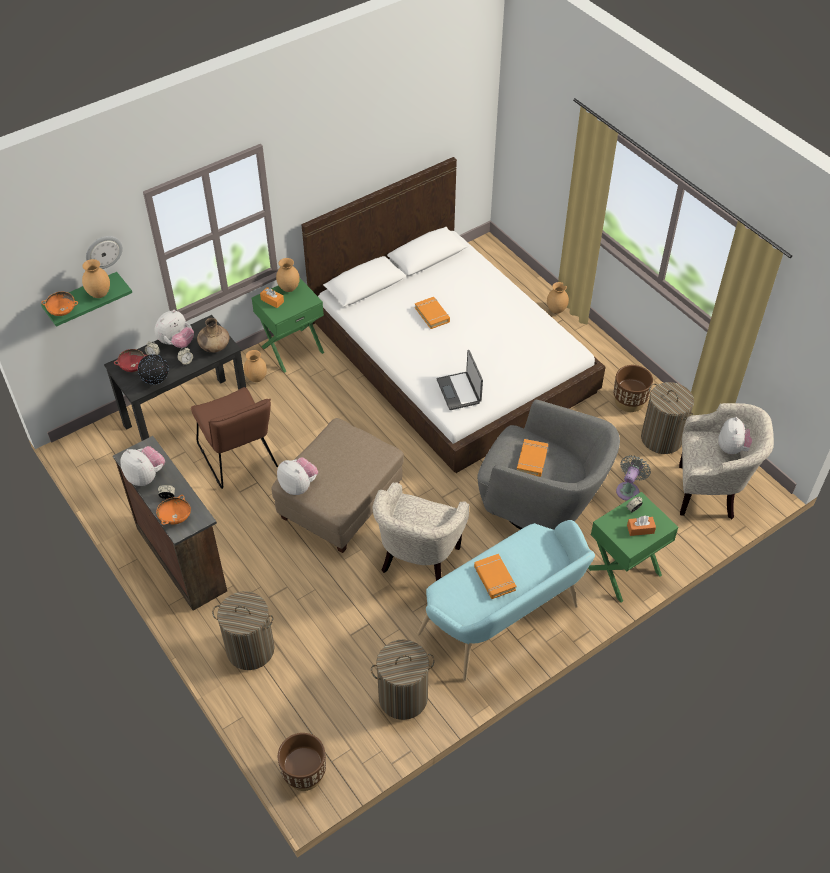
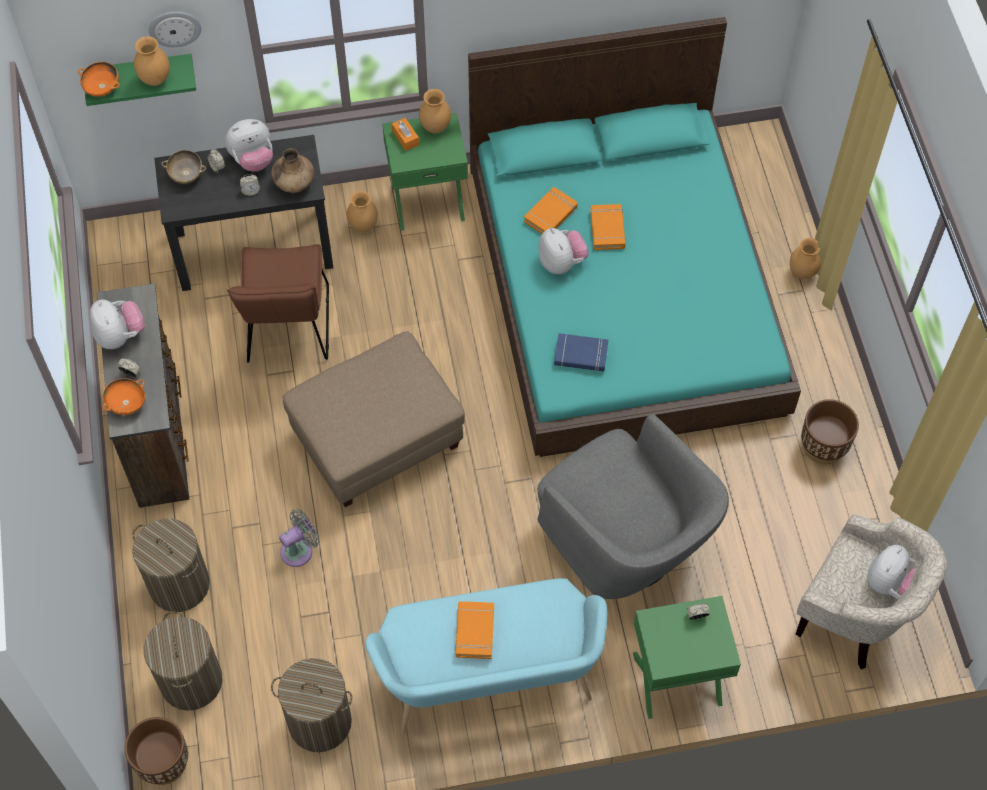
camera: 25 degrees right, 10 degrees up
(133, 367) = (186, 174): red bowl -> beige bowl
(156, 382) = (202, 206): globe -> none
(298, 486) = (312, 408): plush toy -> plush toy (561, 263)
(418, 562) = (429, 558): beige armchair -> none
(451, 355) = (624, 287): white bed -> turquoise bed
(459, 391) = (581, 355): laptop -> blue book
(532, 460) = (615, 491): orange book -> orange book (551, 215)
(628, 489) = (748, 571): grey fan -> grey fan (299, 550)
(640, 529) = (689, 647): orange tissue box -> none
(661, 438) = (835, 517): laundry basket -> laundry basket (191, 680)

